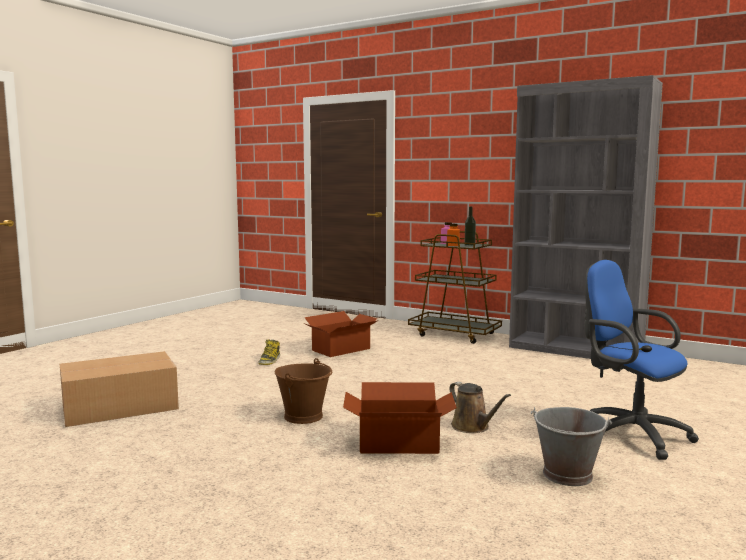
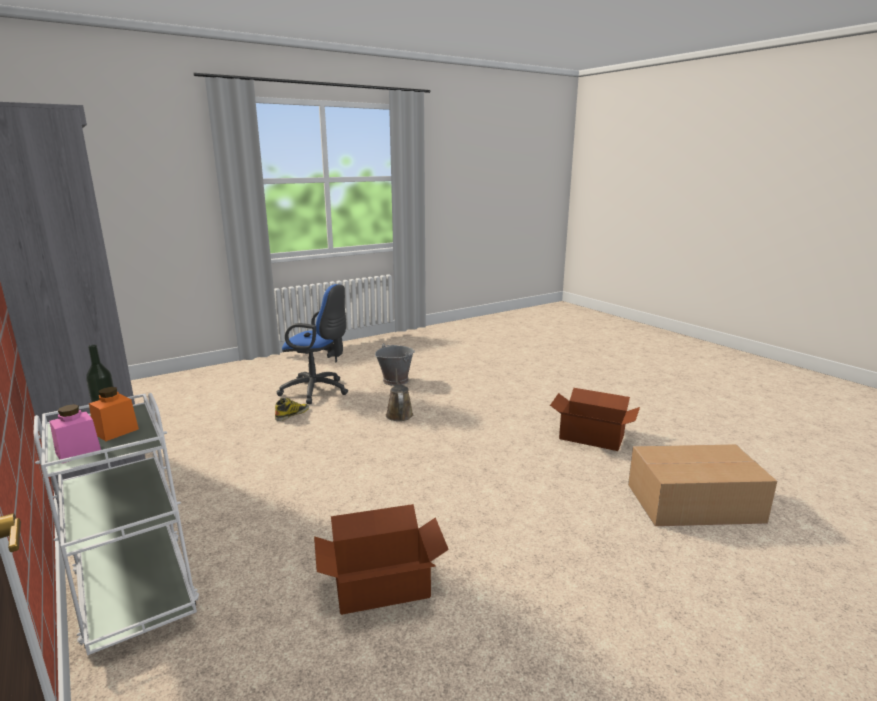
camera: 155 degrees left, 10 degrees up
(269, 361) = (513, 575): boot -> boot (292, 414)
(304, 416) = (512, 449): brown bucket -> none
(399, 443) = (460, 412): cardboard box -> cardboard box (591, 436)
(455, 334) = (136, 593): brown cart -> white cart
(629, 434) = (318, 391): blue office chair -> blue office chair turned 60 degrees counterclockwise

